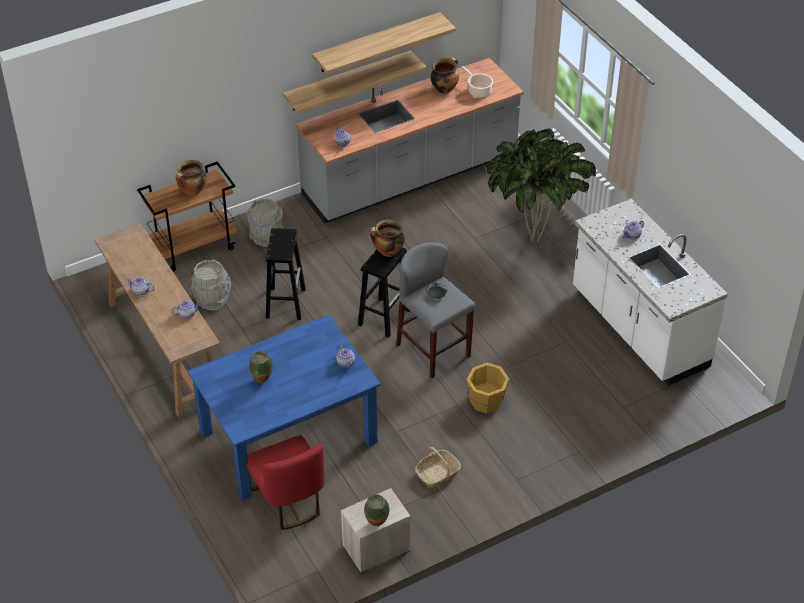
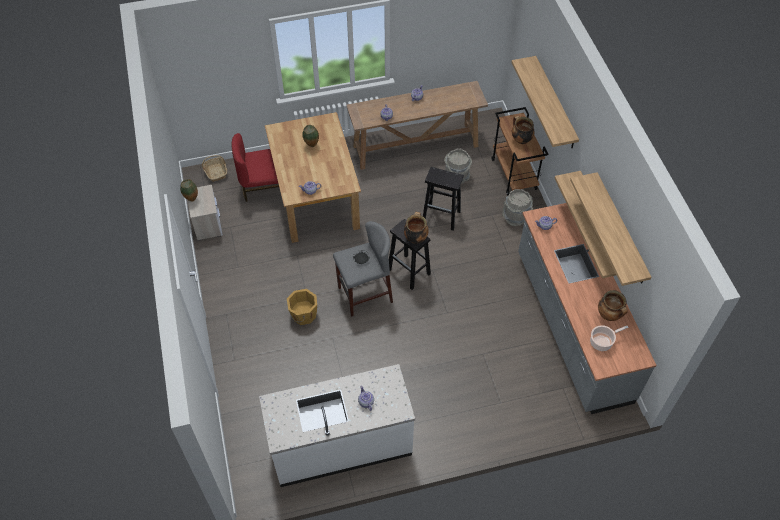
camera: 105 degrees right, 10 degrees up
(195, 105) = (555, 103): none -> shelf
(288, 436) = (316, 197): blue dining table -> brown dining table
(437, 473) = (251, 270): basket -> basket (216, 172)
(534, 239) = (470, 399): potted plant -> none

